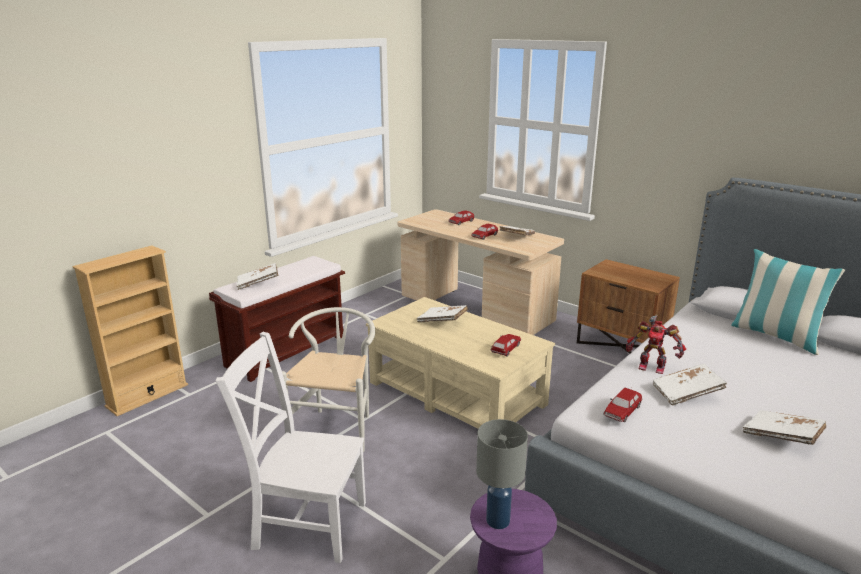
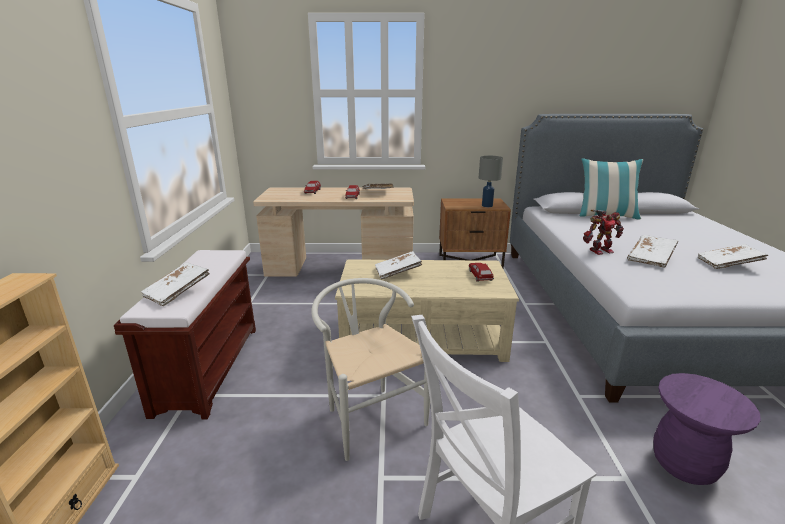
camera: 40 degrees left, 0 degrees up
(498, 520) = (708, 407): grey table lamp -> grey table lamp (487, 205)
(622, 411) = (653, 282): toy car -> none

